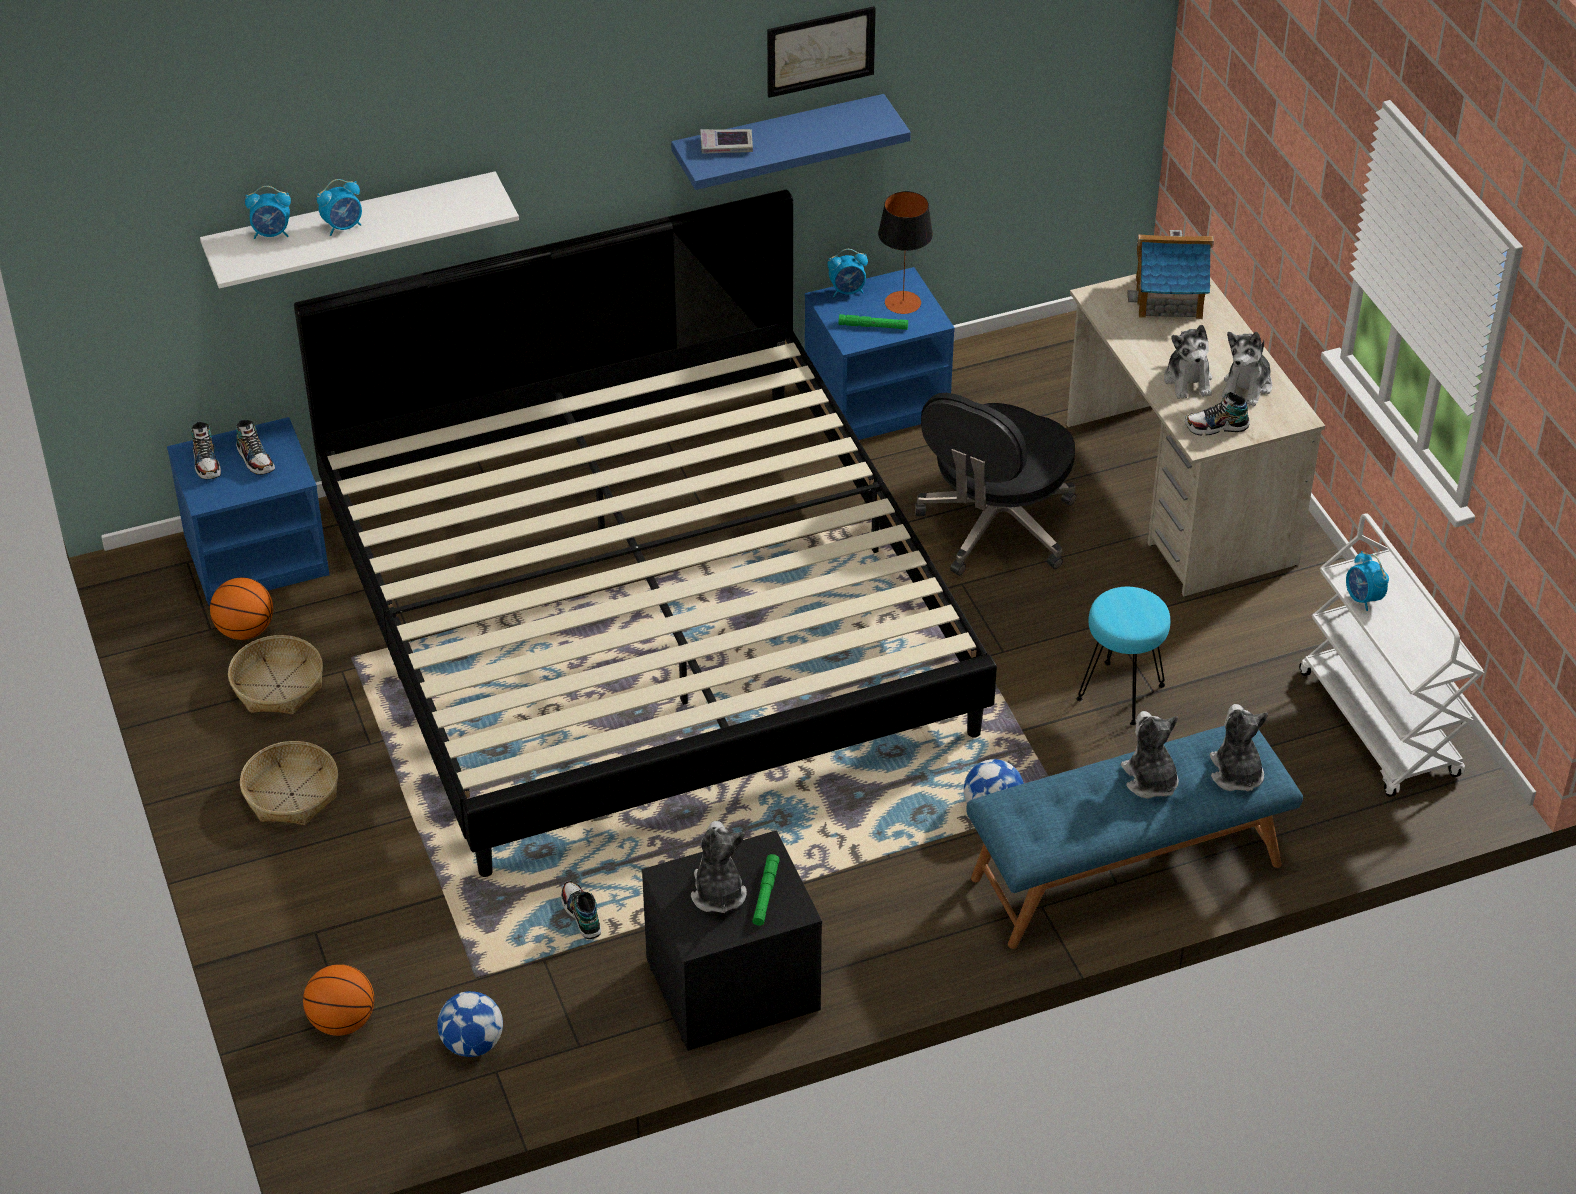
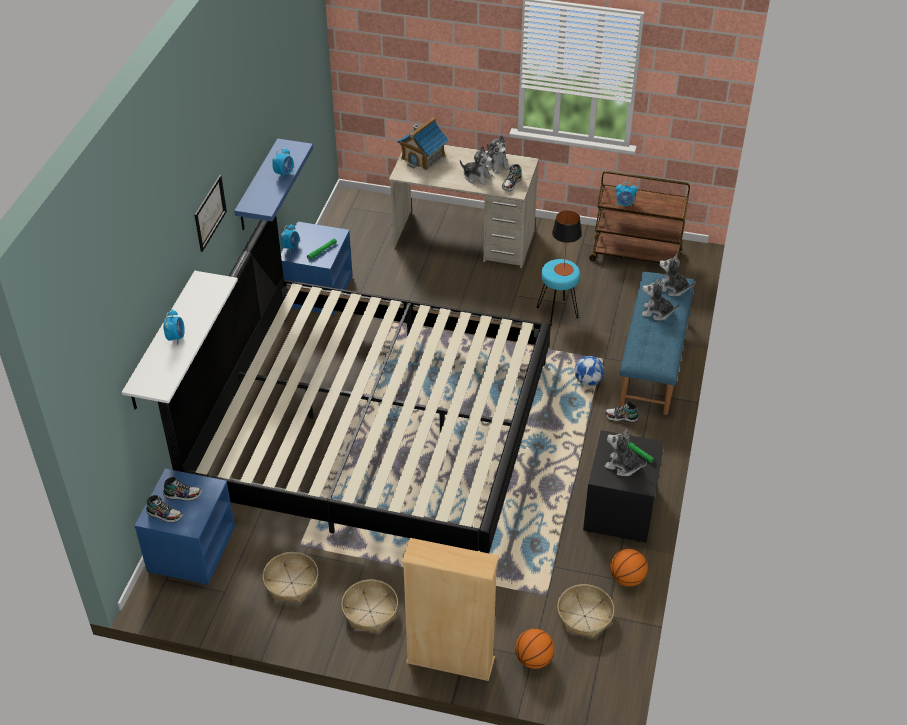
camera: 55 degrees left, 0 degrees up
(245, 630) = (239, 578): basketball -> basketball (627, 578)
(269, 927) = (450, 660): none -> beige bookcase
(272, 233) = (151, 364): alarm clock -> alarm clock (284, 173)
(472, 1043) = (584, 616): football -> basket
(581, 915) = (538, 540): shoe -> shoe (621, 417)
(726, 145) = (258, 196): book -> none
(820, 51) = (261, 128): picture -> picture (210, 212)
(903, 303) = (317, 235): table lamp -> table lamp (564, 269)
(995, 527) = (430, 297): black office chair -> none
(1380, 725) = (636, 256): white cart -> brown cart

